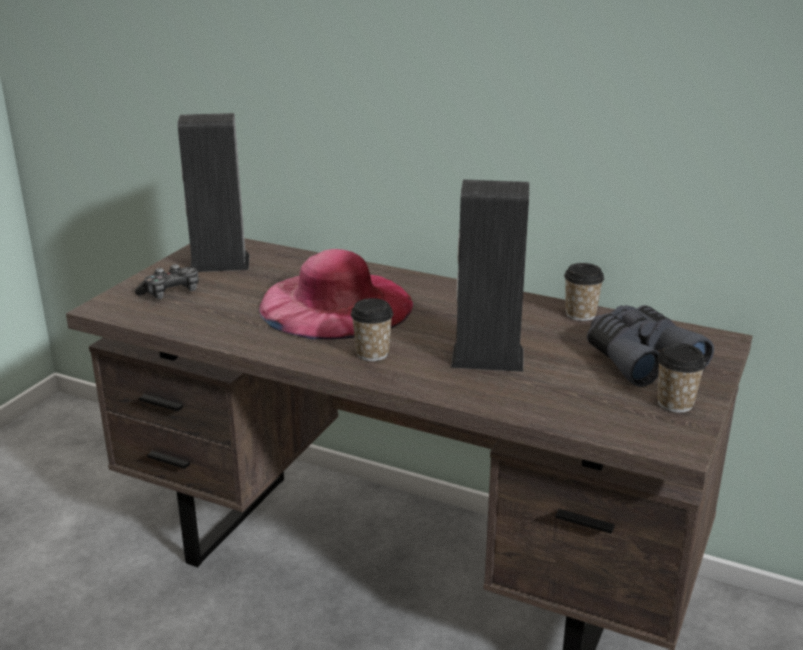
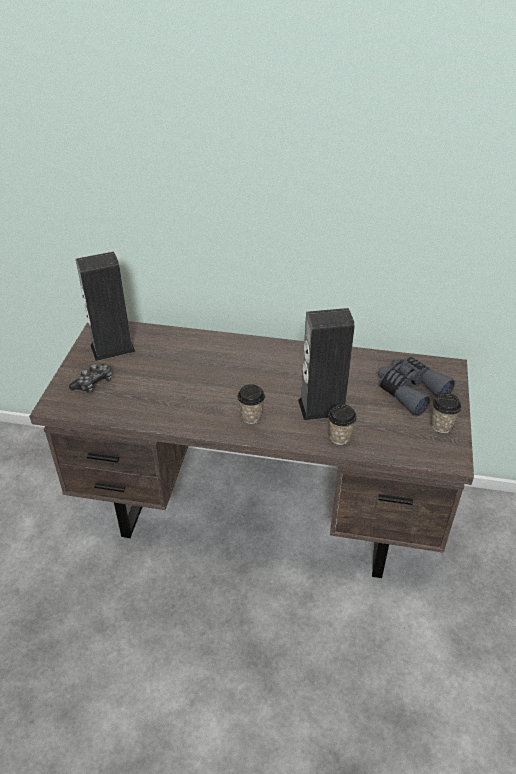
camera: 15 degrees left, 15 degrees up
(336, 304) = (209, 375): pink hat -> none
(580, 314) = (363, 358): cup -> cup (339, 437)

